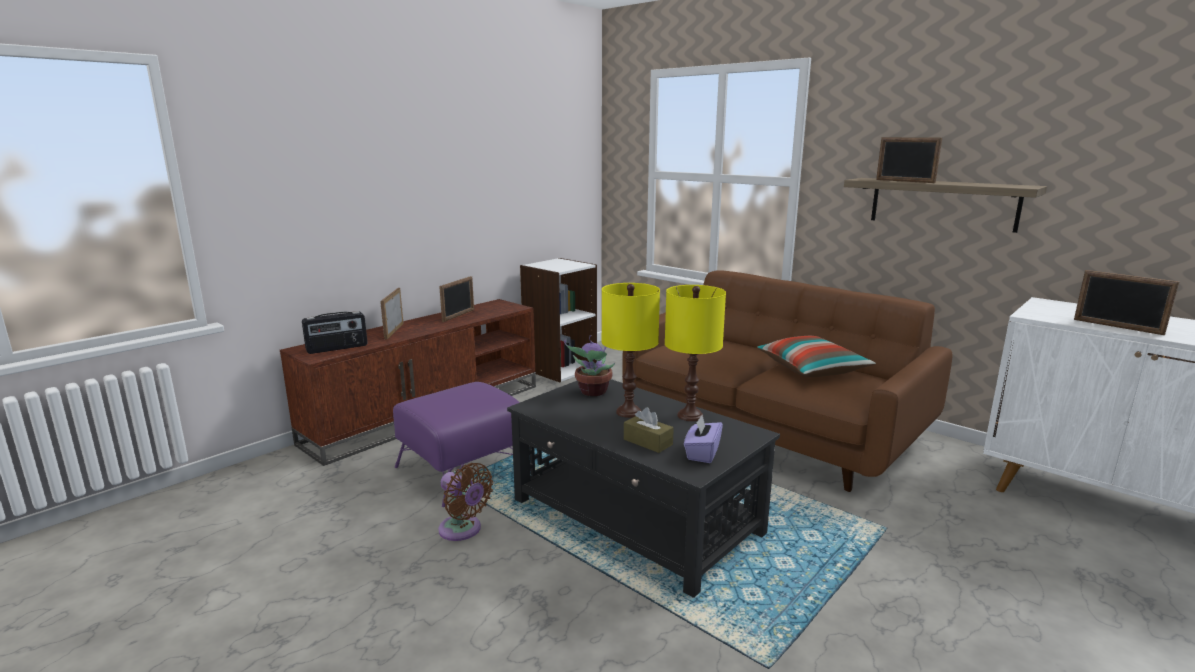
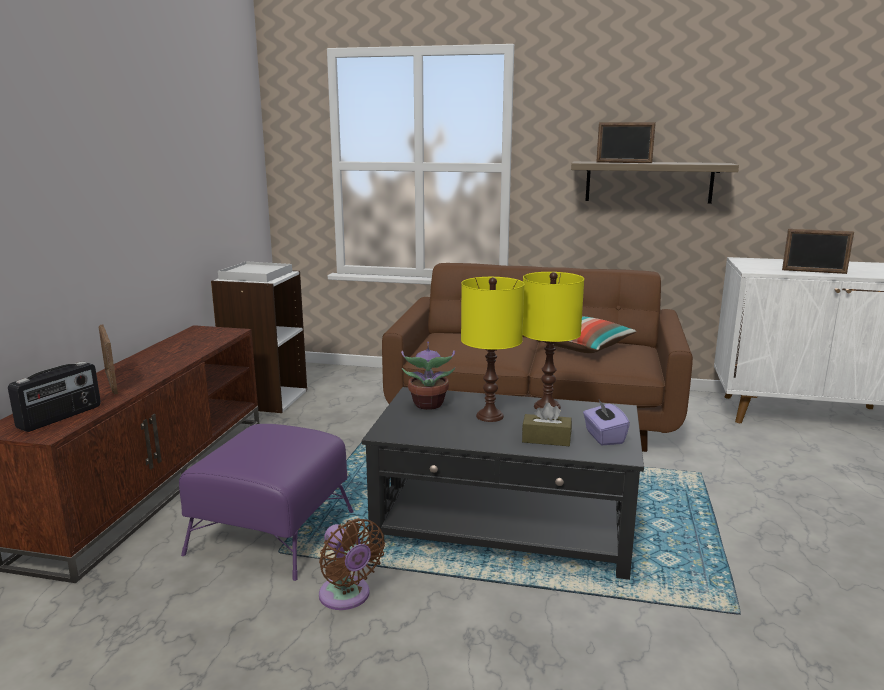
camera: 30 degrees left, 0 degrees up
(458, 315) = (172, 351): picture frame -> none
(463, 530) = (347, 597): brown fan -> brown fan turned 45 degrees clockwise
(557, 264) = (256, 275): none -> white tray

